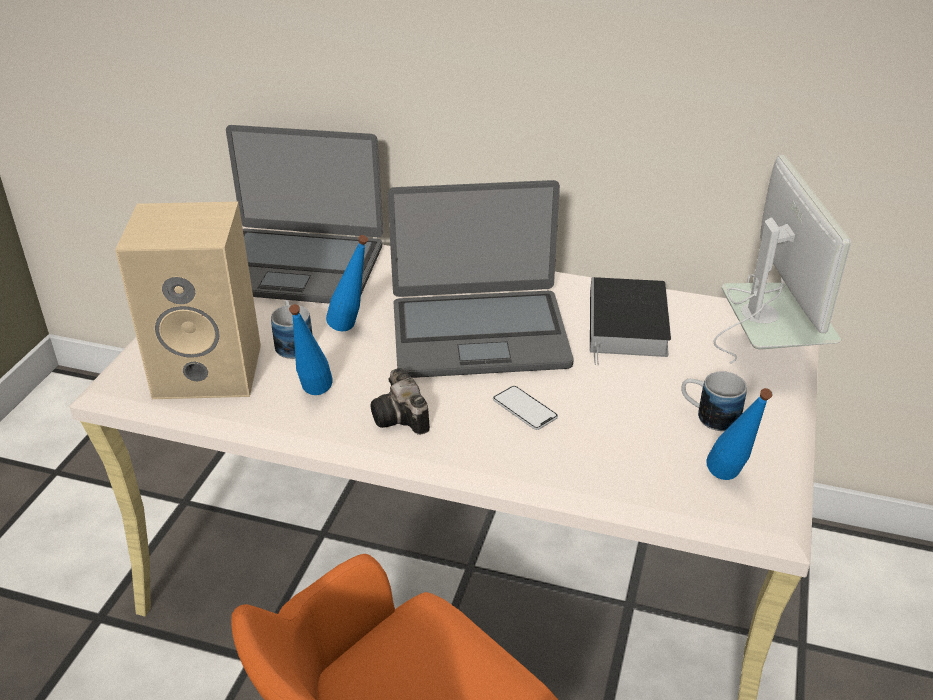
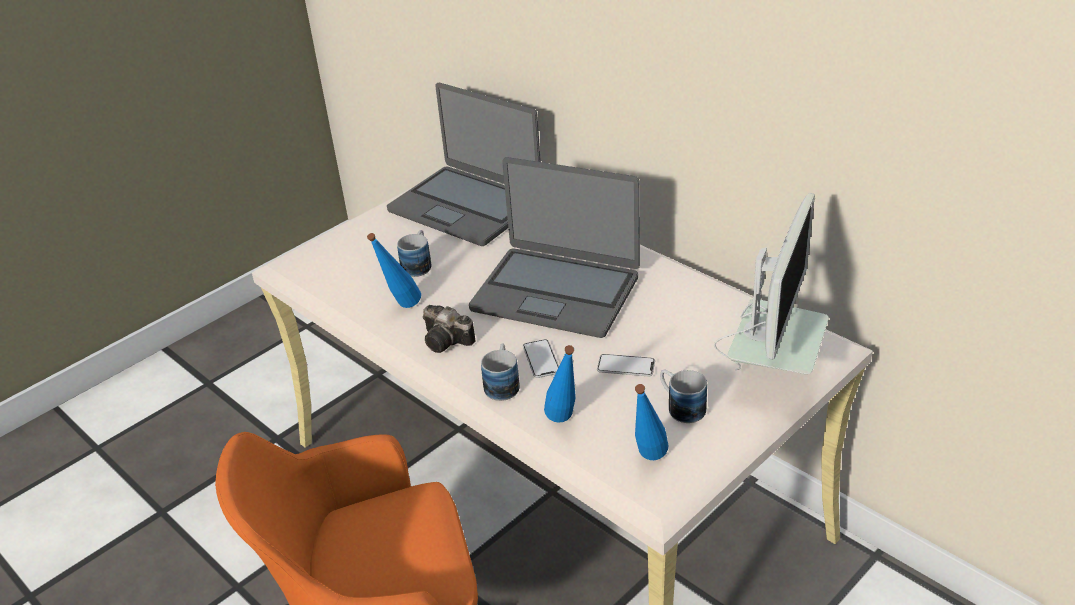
camera: 30 degrees right, 0 degrees up
(211, 369) = (350, 270): beige speaker -> none
(352, 331) = (466, 266): blue bottle -> blue bottle (564, 424)
(402, 418) = (448, 341): camera -> camera turned 60 degrees counterclockwise
(505, 447) = (502, 383): none -> mug
(619, 391) = (626, 366): none -> phone
(628, 325) = (681, 316): book -> none

